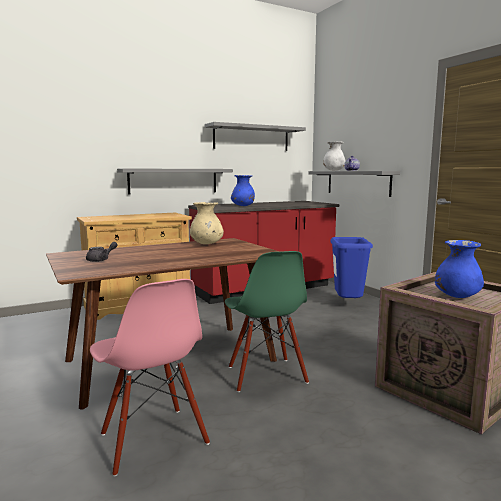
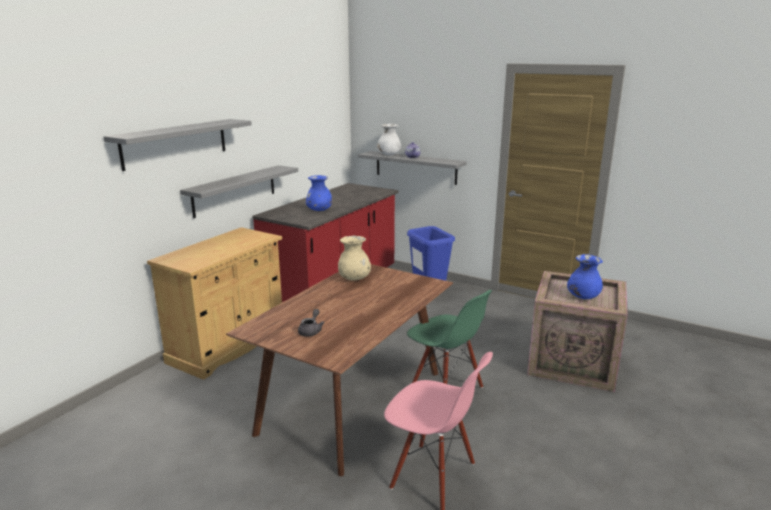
camera: 30 degrees left, 10 degrees up
(251, 138) = (300, 124): grey shelf -> grey shelf (175, 143)

